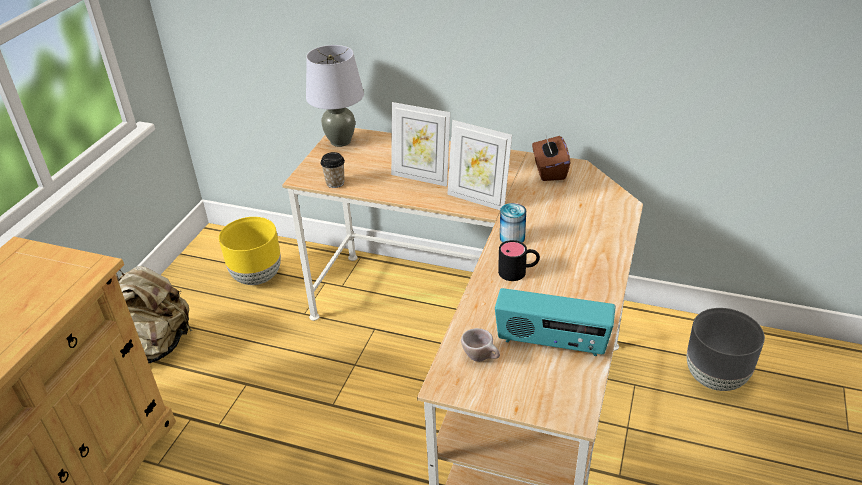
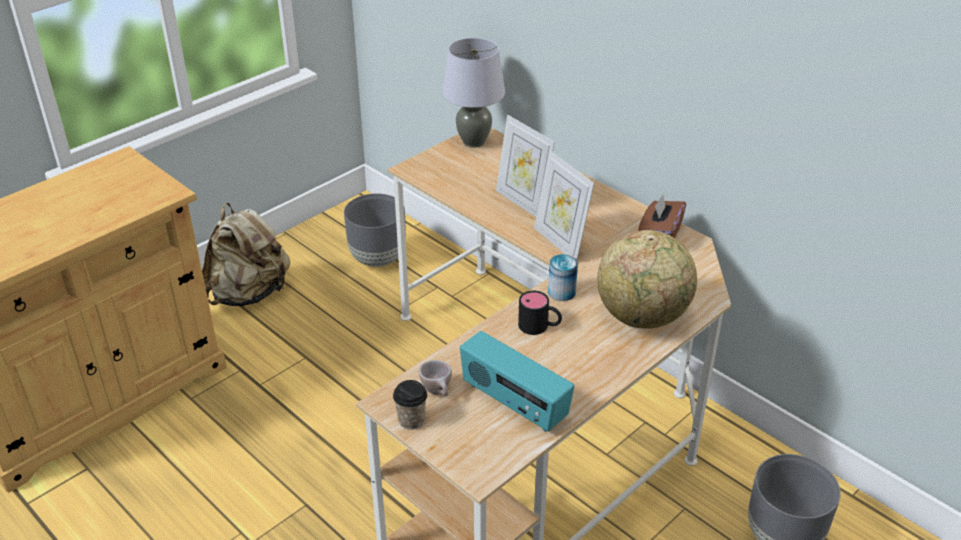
camera: 25 degrees right, 0 degrees up
(257, 277) = (378, 259): yellow planter -> grey planter
(335, 183) = (436, 182): cup -> cup (411, 420)
(589, 235) = (642, 316): none -> globe

